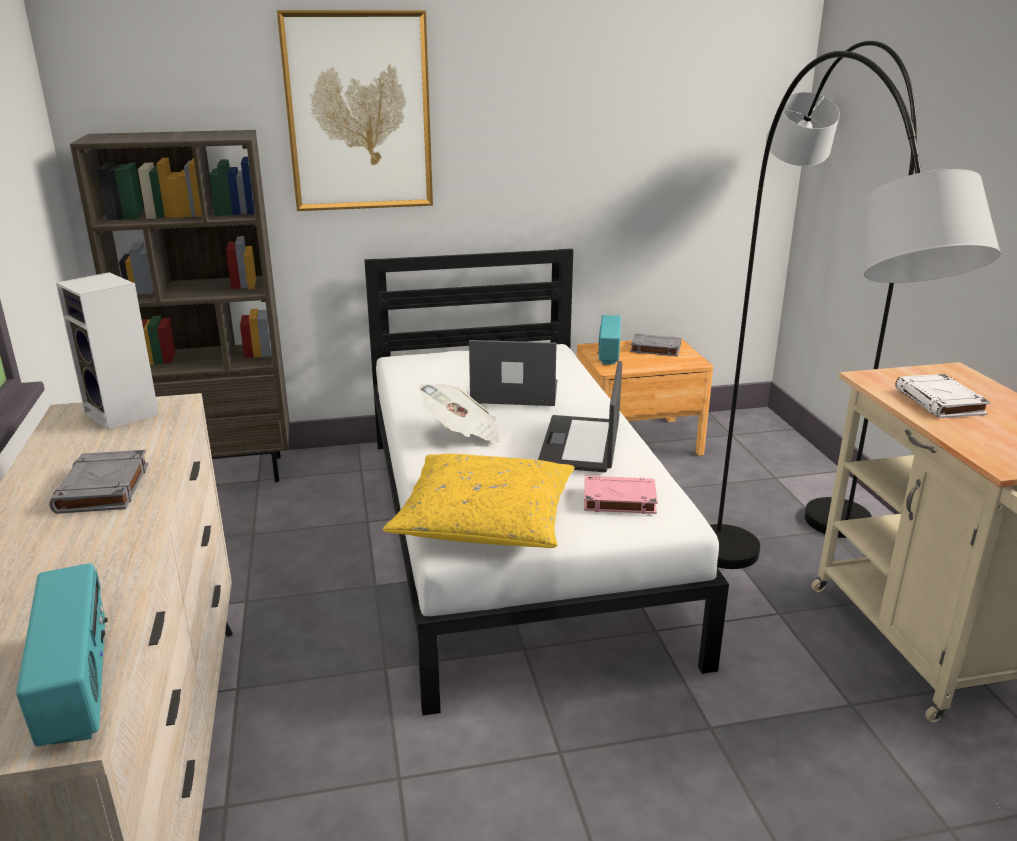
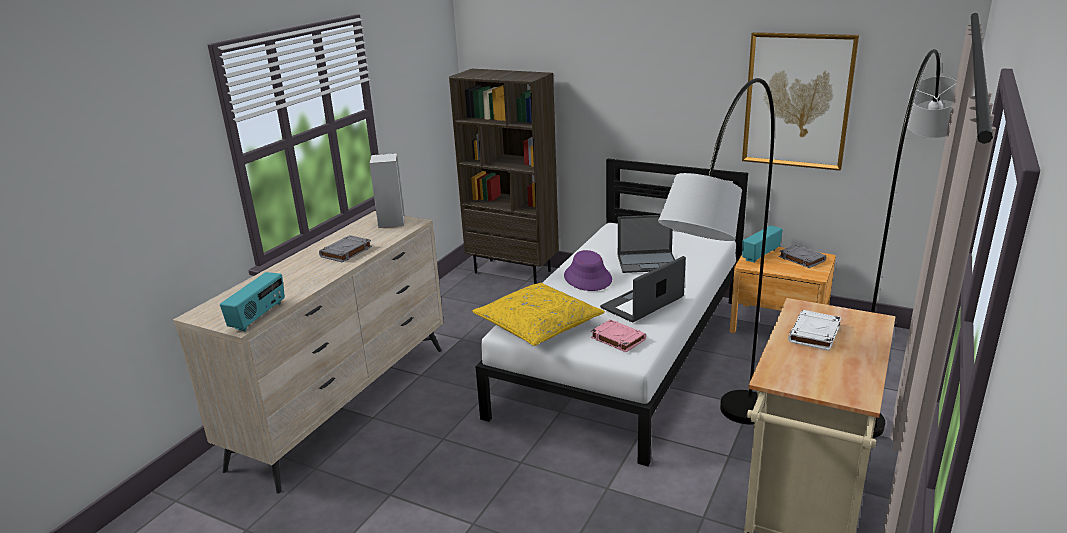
camera: 40 degrees right, 0 degrees up
(359, 112) = (613, 66): picture -> picture (797, 101)
(462, 433) = (588, 278): newspaper -> purple hat
(513, 392) = (648, 262): laptop -> laptop turned 135 degrees clockwise

